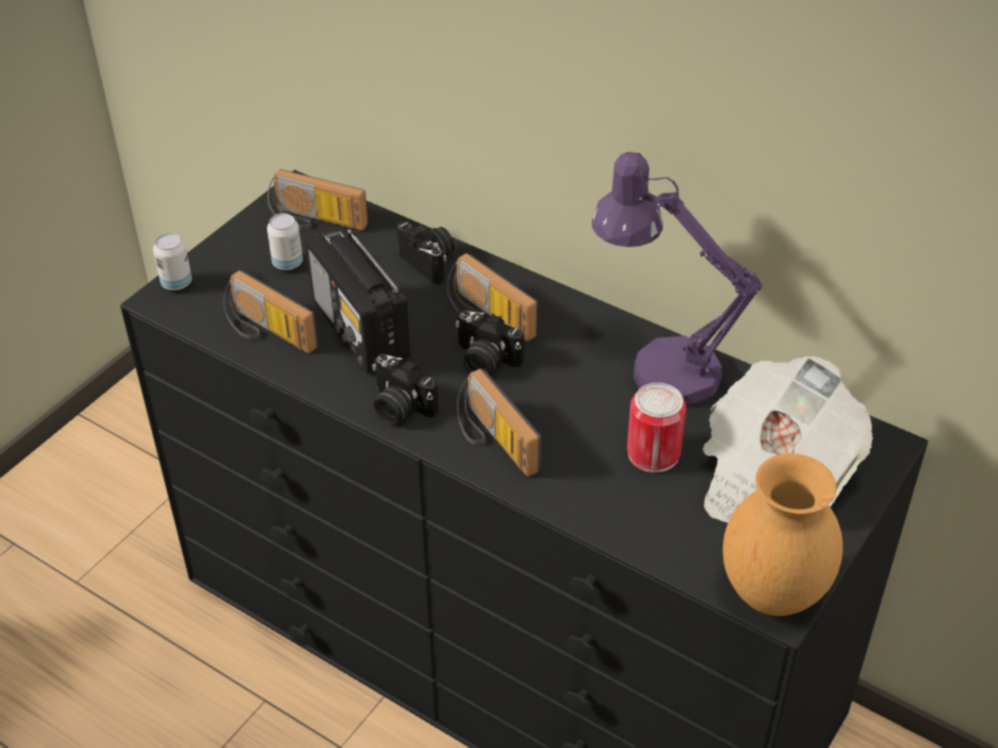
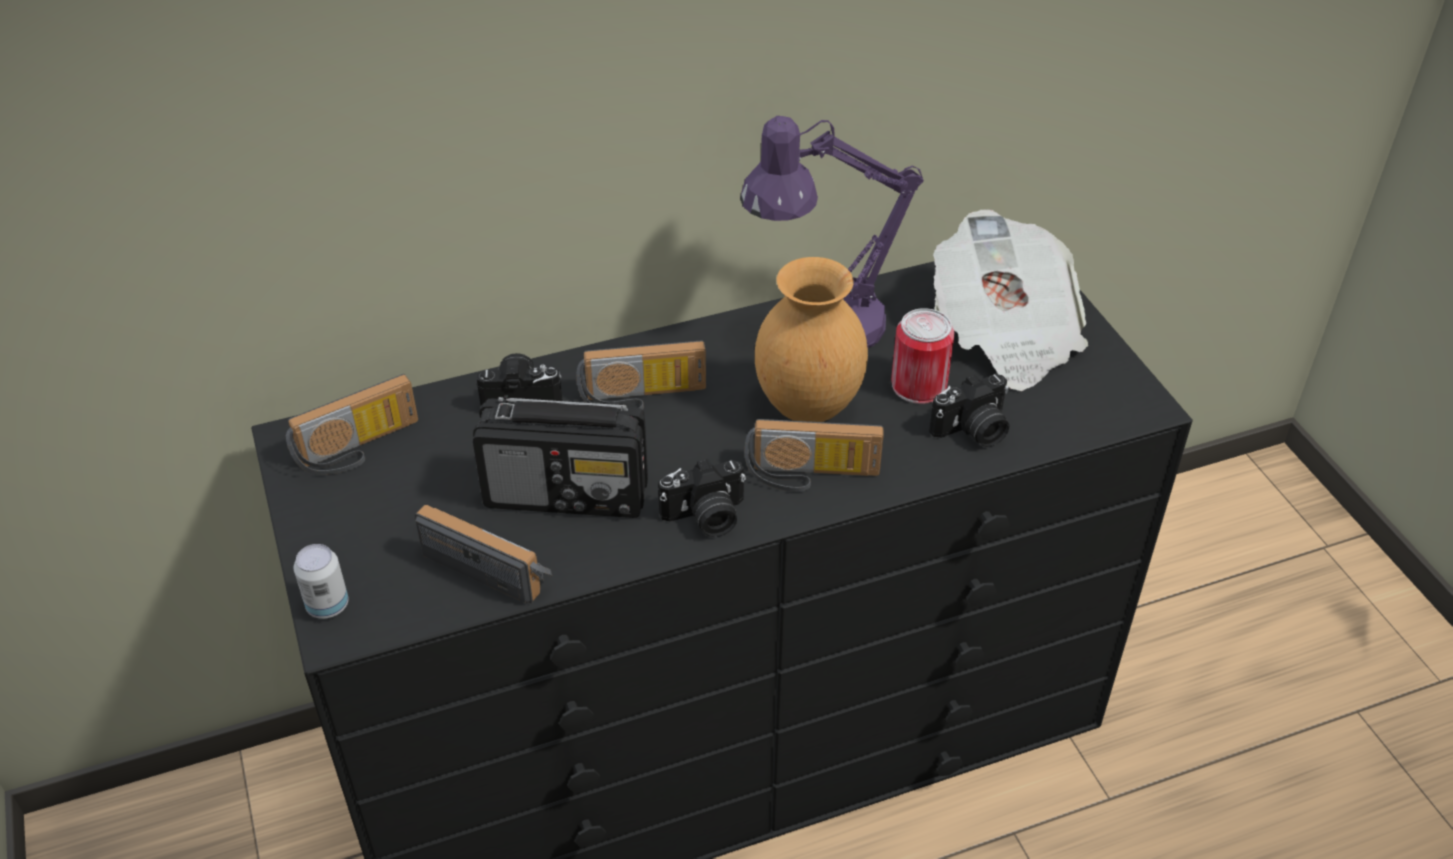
camera: 55 degrees left, 0 degrees up
(266, 332) = (492, 566): radio -> radio turned 135 degrees counterclockwise
(287, 263) = (401, 500): can -> none
(485, 360) = (701, 429): camera -> camera (973, 431)
(773, 593) = (1129, 401): brown vase -> brown vase (807, 406)

